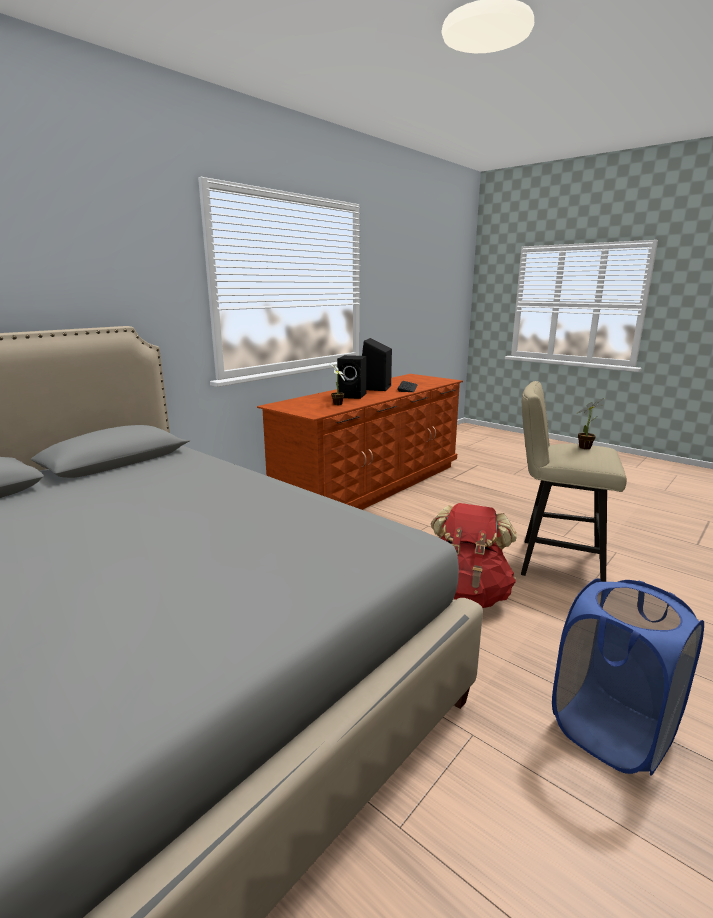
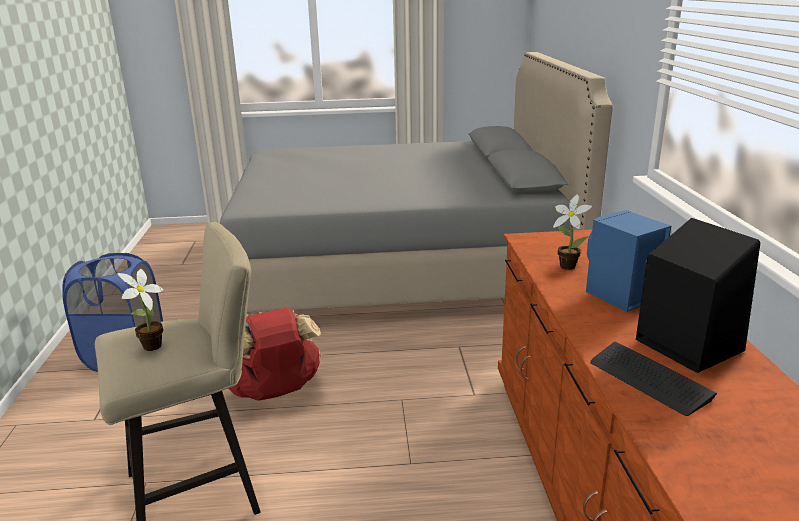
camera: 135 degrees right, 5 degrees up
(353, 396) = (619, 296): black speaker -> blue speaker

